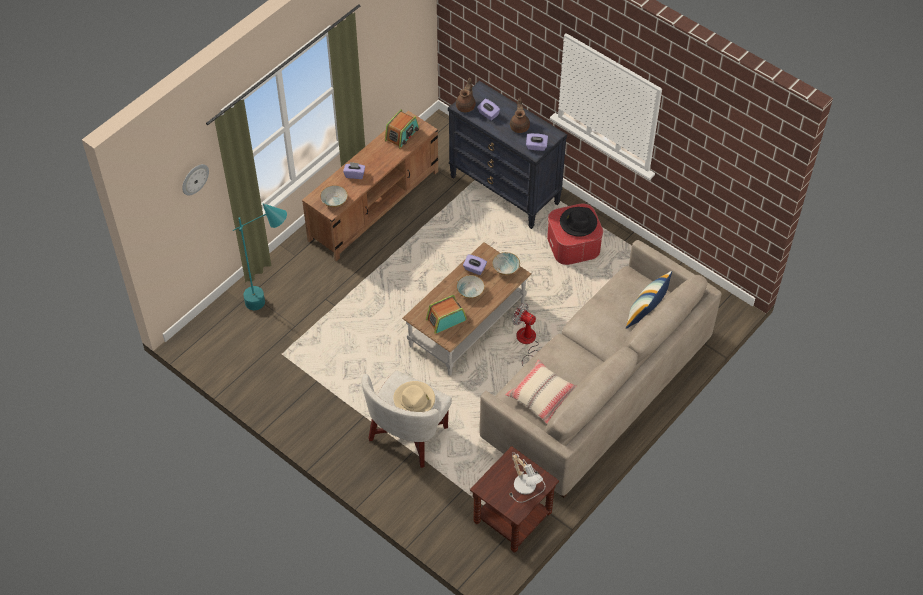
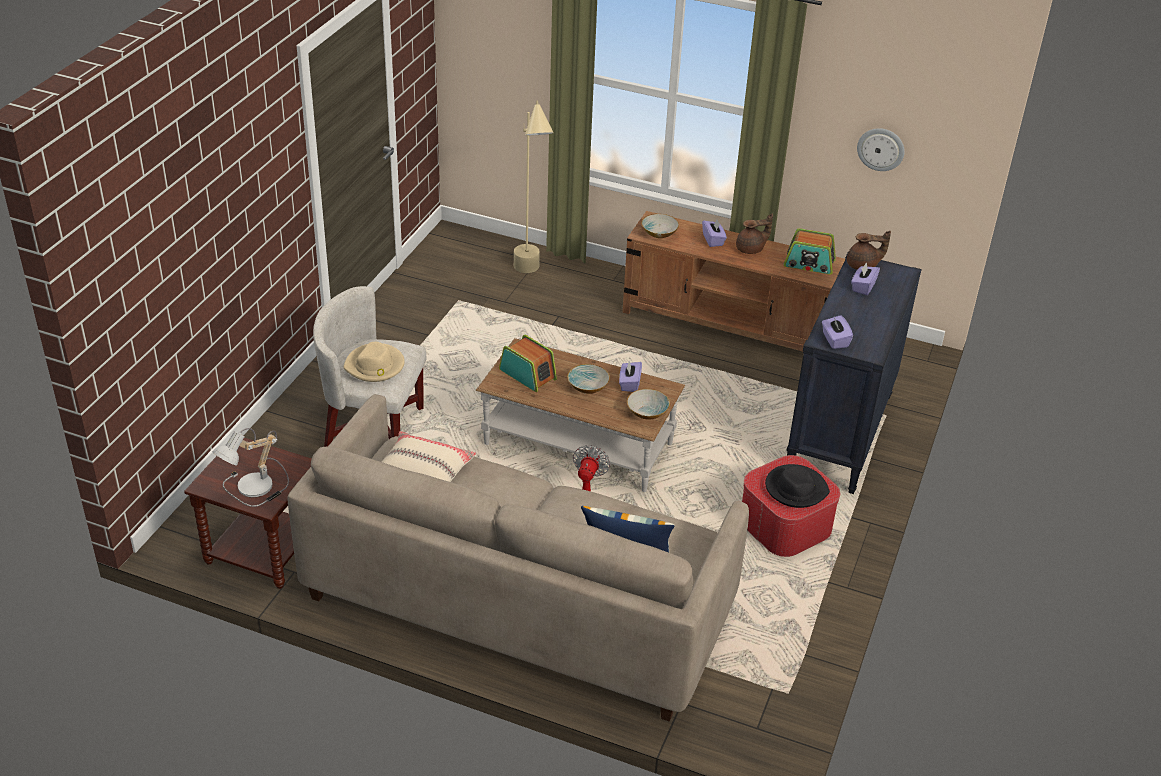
camera: 70 degrees right, 15 degrees down
(194, 179) = (525, 30): wall clock -> wall clock (881, 149)
(272, 303) = (531, 278): turquoise floor lamp -> beige floor lamp
(519, 126) = (863, 318): brown teapot -> brown teapot (751, 249)

